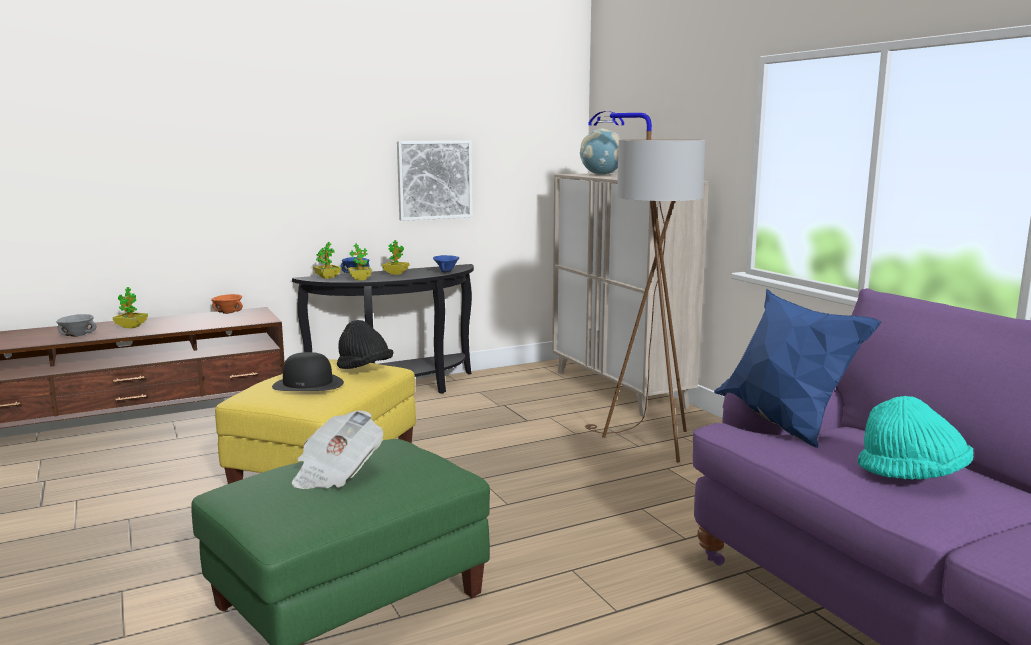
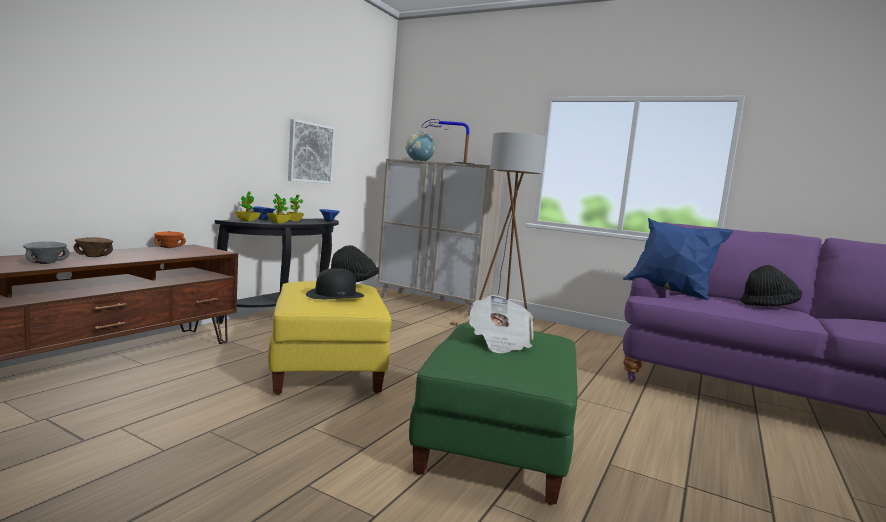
camera: 35 degrees left, 5 degrees down
(131, 327) = (93, 257): potted plant -> brown bowl
(912, 476) = (768, 306): turquoise hat -> black hat

